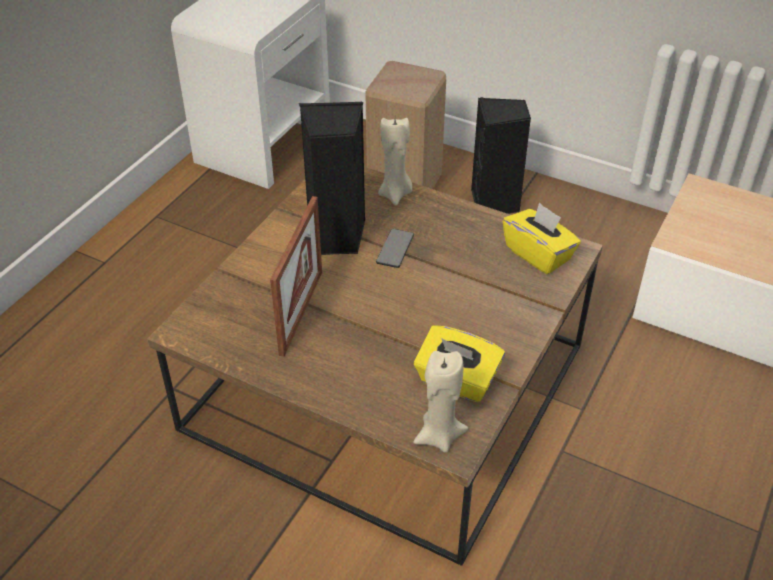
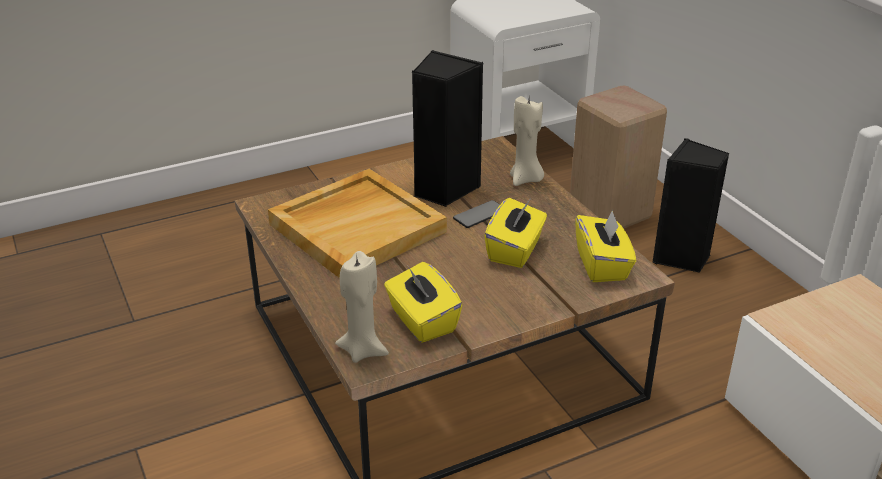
camera: 35 degrees right, 10 degrees down
(301, 312) = (357, 227): picture frame -> beige tray
(459, 272) = (515, 250): none -> yellow tissue box

